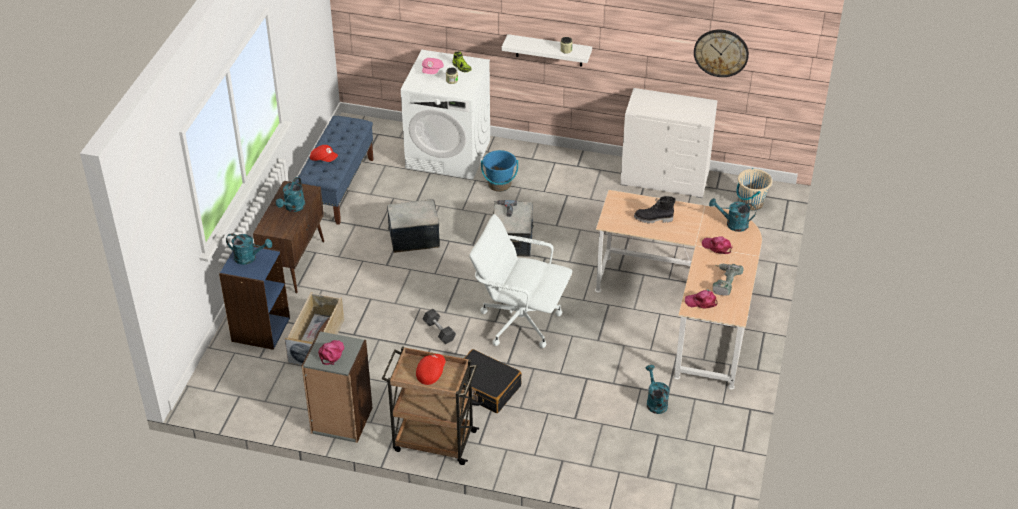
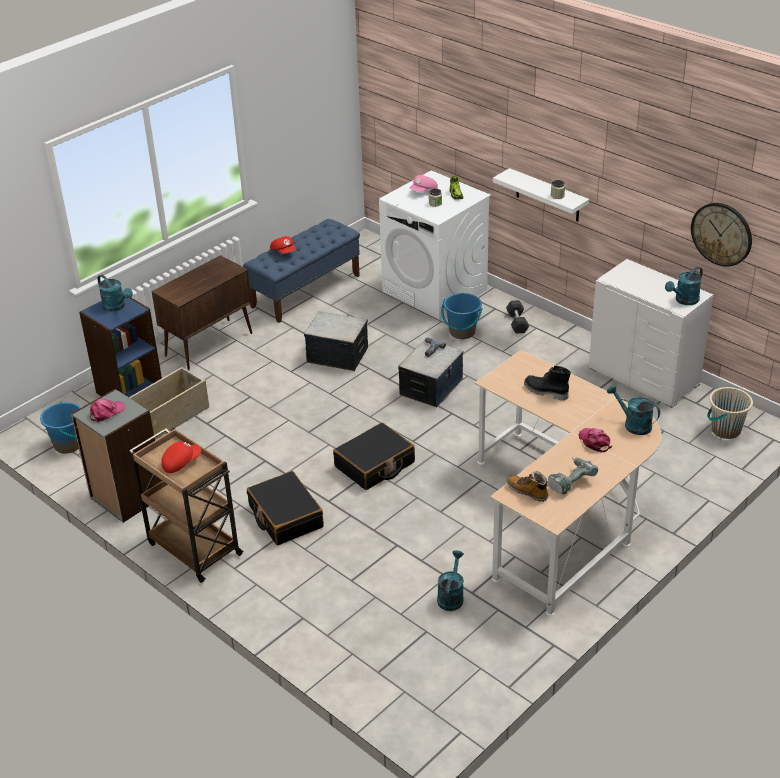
camera: 30 degrees right, 5 degrees down
(249, 395) = (68, 444): none -> blue bucket
(293, 208) = (206, 280): turquoise watering can -> turquoise watering can (684, 301)
(439, 331) = (288, 447): black dumbbell -> black dumbbell (517, 323)
(519, 321) = (375, 465): white office chair -> black suitcase
(701, 302) = (527, 492): pink cap -> boot

